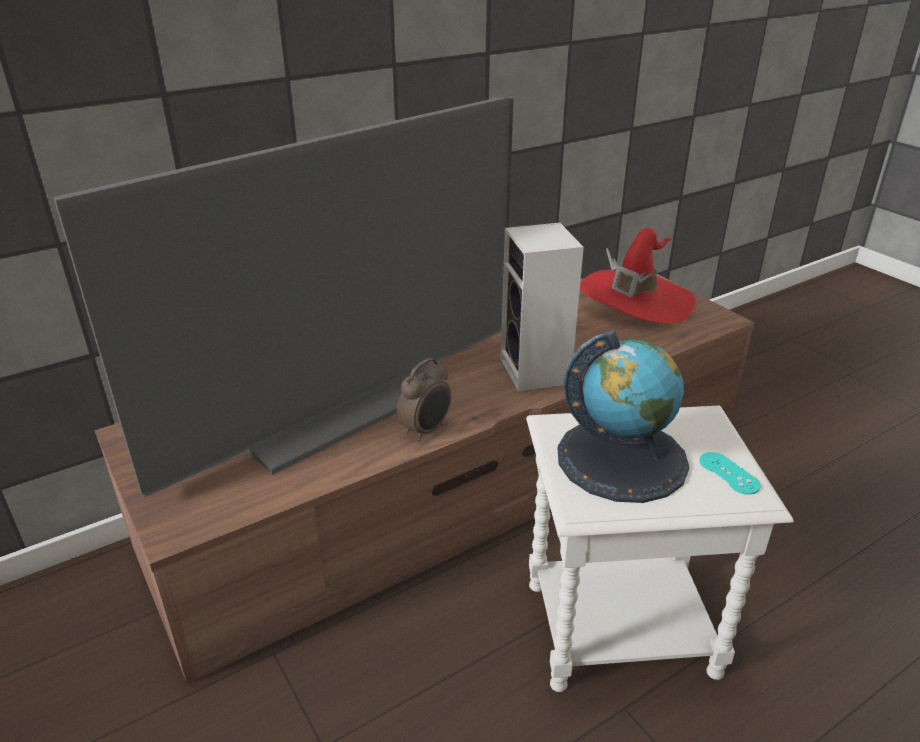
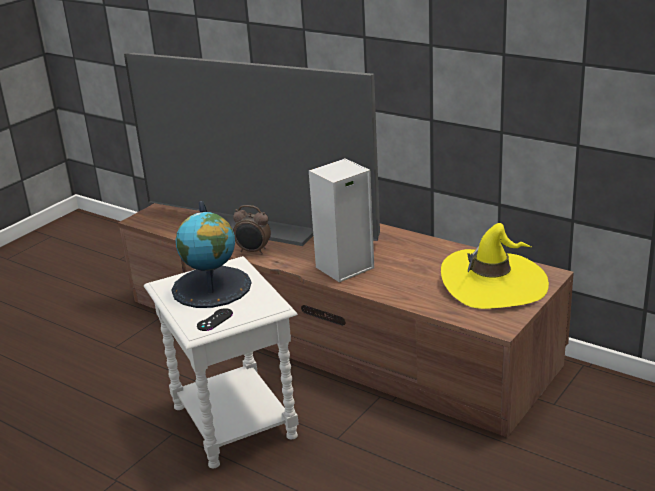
camera: 70 degrees right, 5 degrees down
(635, 300) = (494, 283): red hat -> yellow hat
(729, 473) = (215, 320): turquoise game controller -> black game controller

